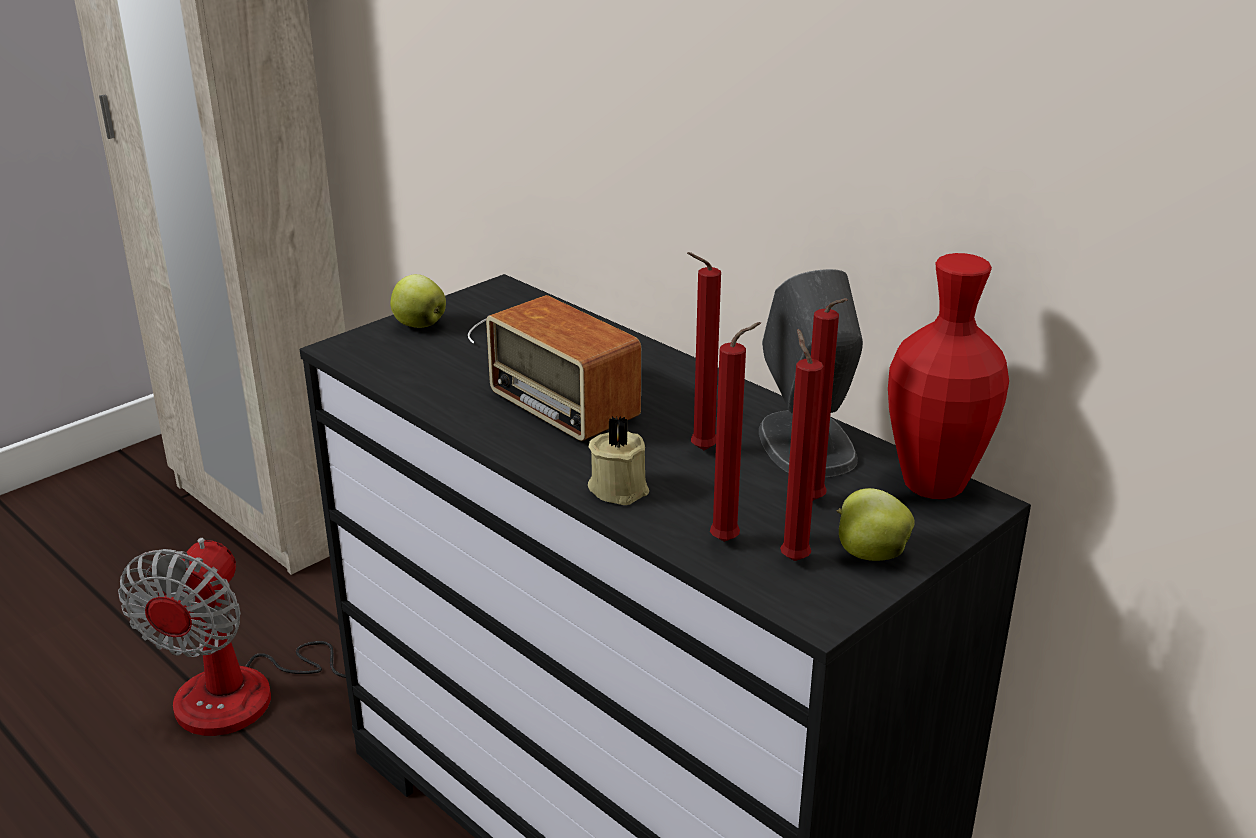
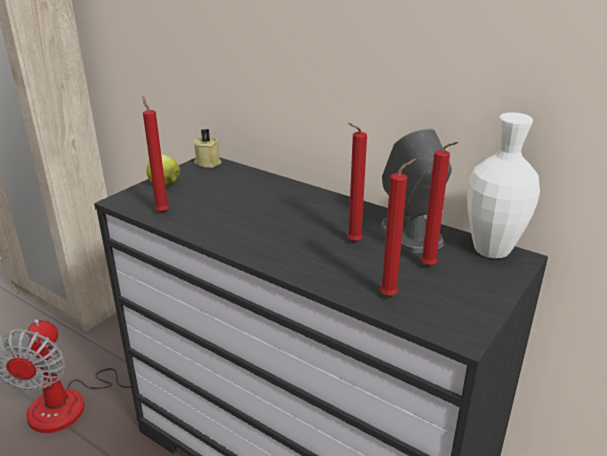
camera: 10 degrees left, 0 degrees up
(556, 364) = (251, 200): radio -> none
(619, 488) = (313, 269): beige candle -> beige candle (208, 162)
(792, 558) = (432, 302): red candle -> red candle (161, 211)
(869, 554) = (475, 295): apple -> none
(933, 485) = (491, 250): red vase -> white vase

